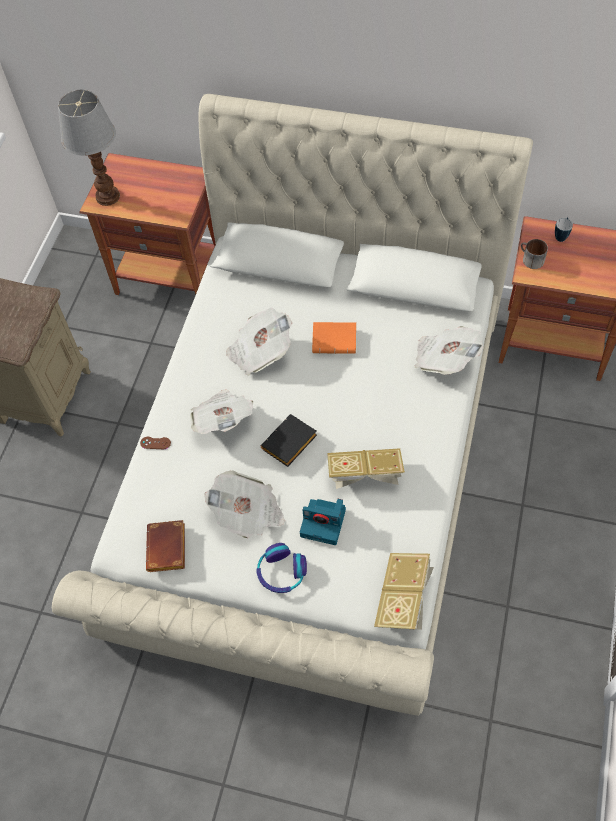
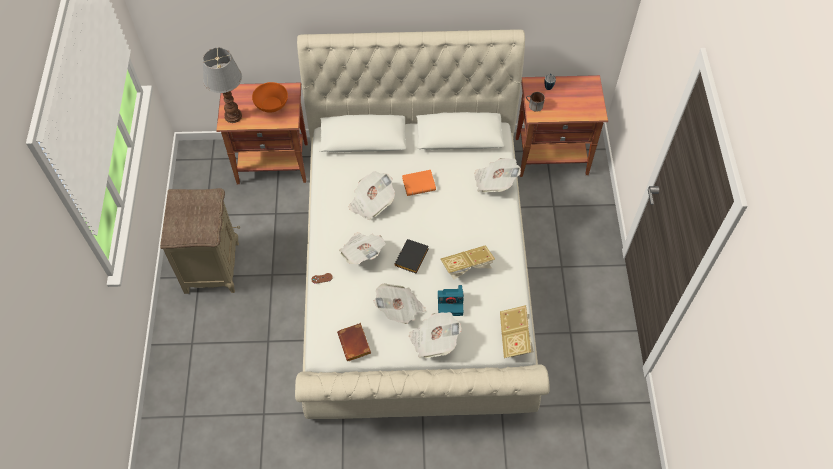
camera: 20 degrees left, 0 degrees up
(163, 190) = (271, 104): none -> orange bowl
(281, 572) = (434, 340): headphones -> newspaper

